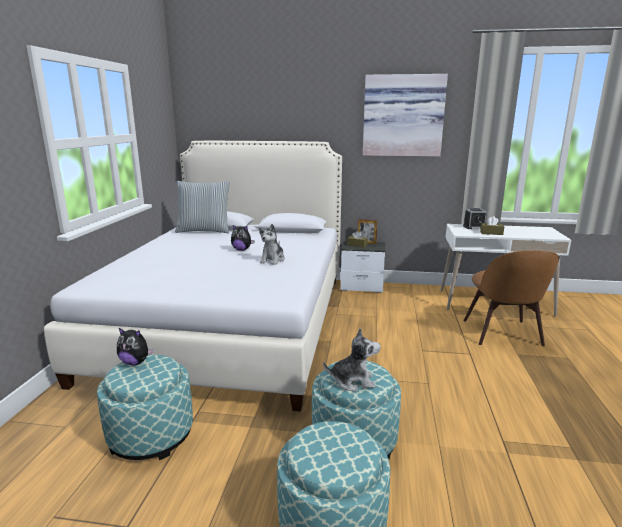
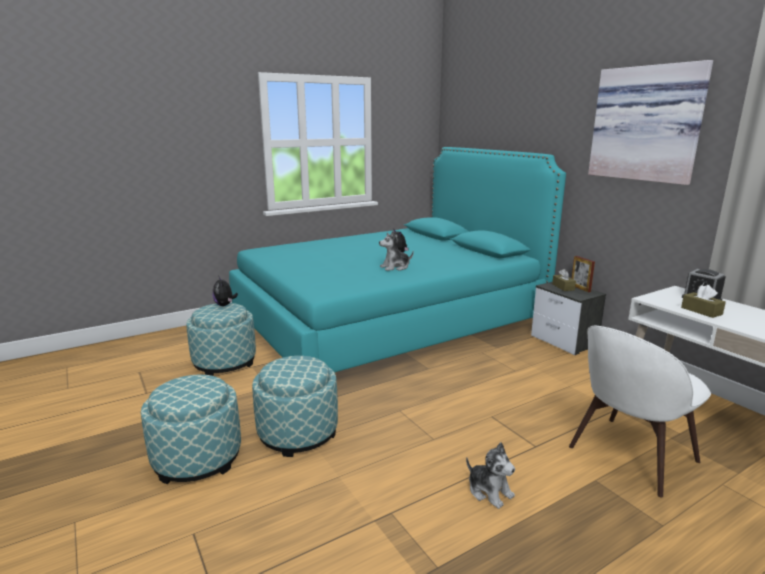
camera: 50 degrees right, 0 degrees up
(204, 231) = (415, 235): pillow -> none
(231, 322) = (388, 323): white bed -> turquoise bed
(352, 381) = (282, 369): plush toy -> plush toy (489, 491)
(503, 334) = (629, 456): brown chair -> white chair

